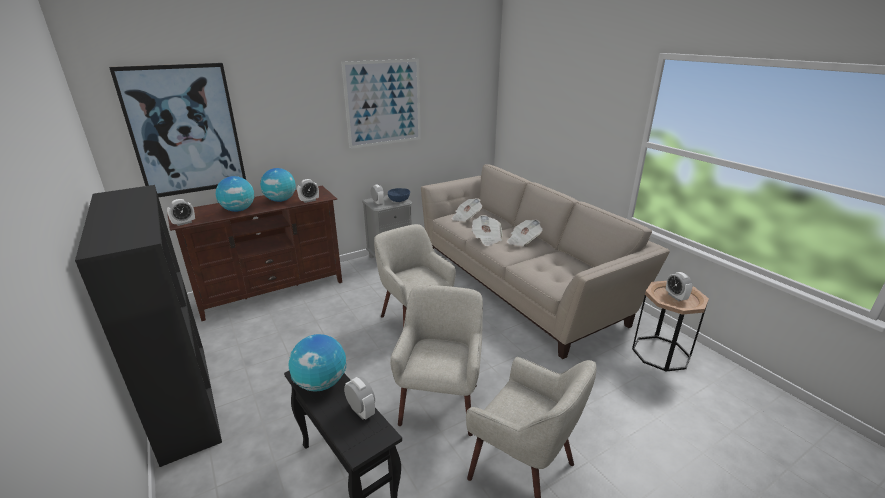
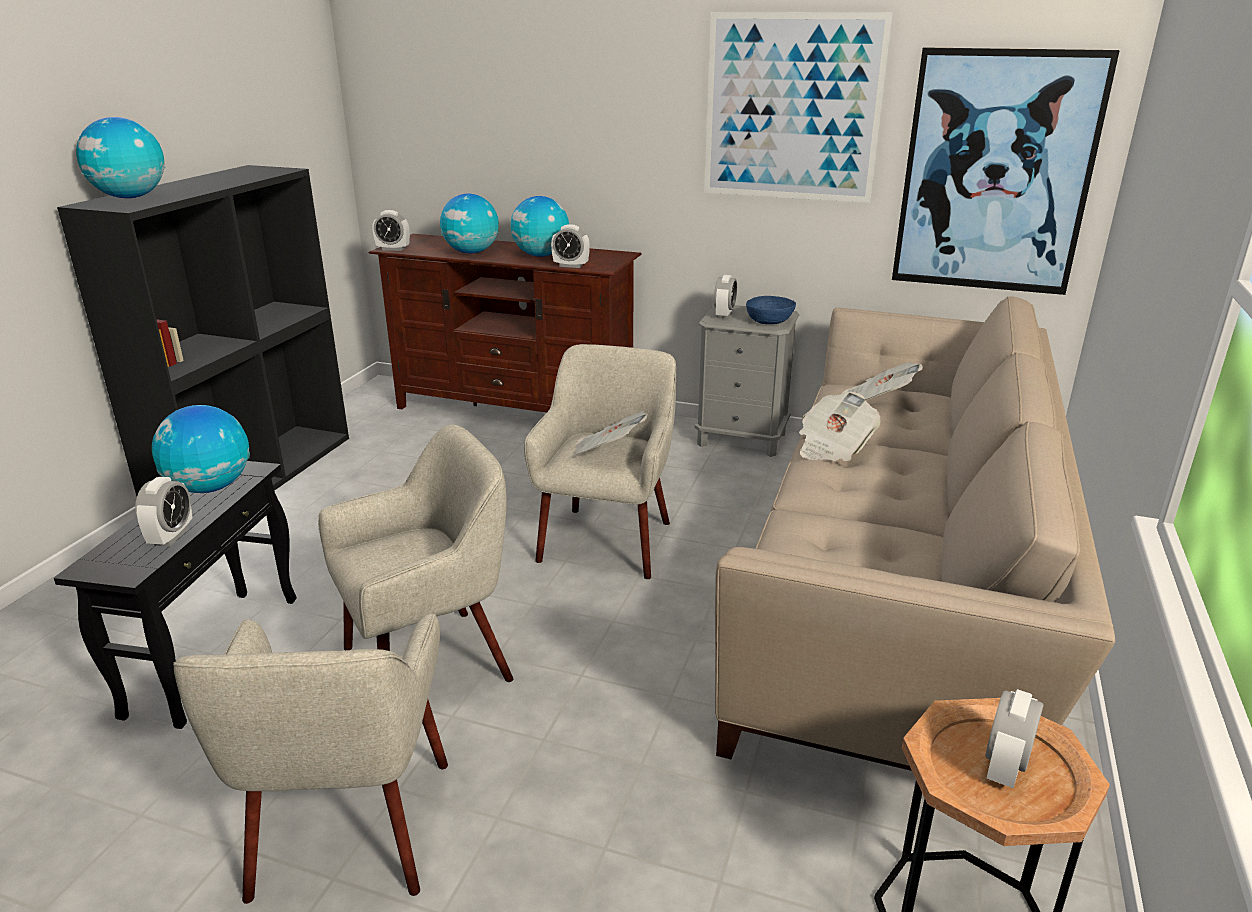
camera: 50 degrees right, 0 degrees up
(110, 236) = (131, 197): none -> globe
(185, 131) = (449, 113): picture -> picture (995, 173)
(523, 241) = (896, 482): newspaper -> newspaper (608, 452)

